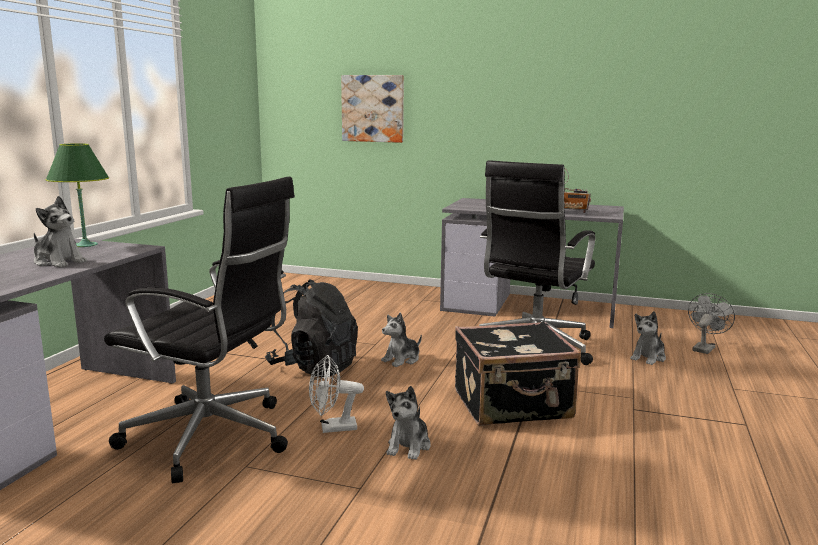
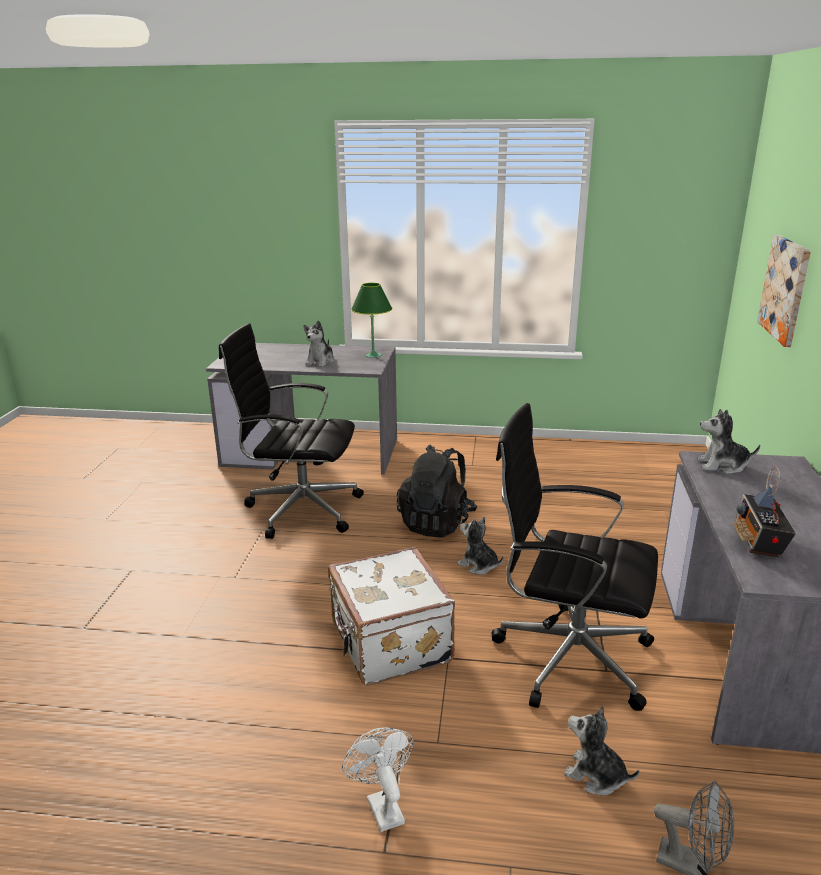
camera: 80 degrees right, 10 degrees up
(212, 438) = (300, 509): black office chair -> black office chair turned 90 degrees clockwise
(332, 428) = (322, 552): white fan -> white fan (382, 805)
(409, 446) = (297, 590): plush toy -> plush toy (722, 466)
(513, 405) = (389, 644): black suitcase -> white suitcase

